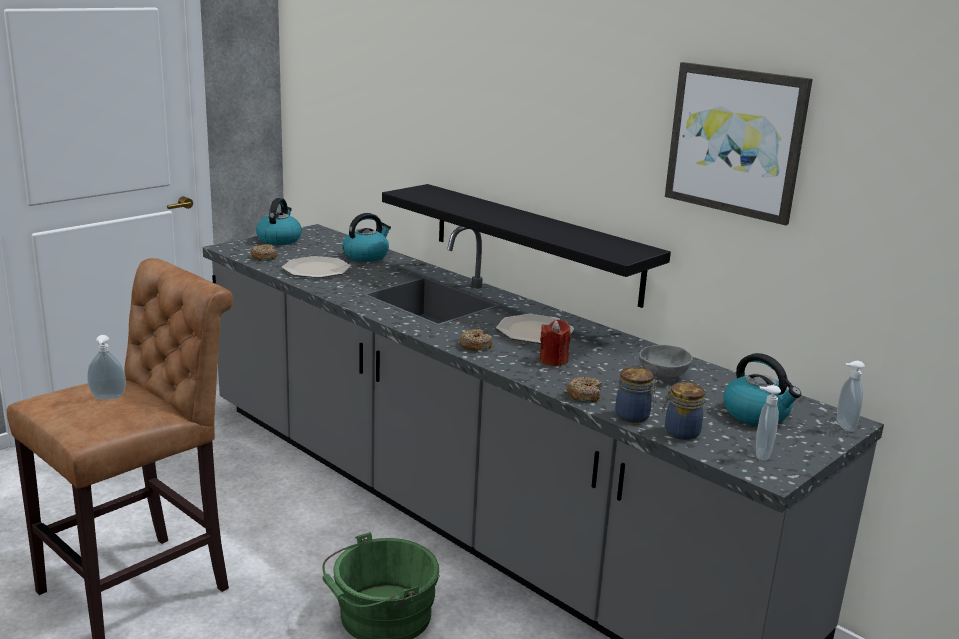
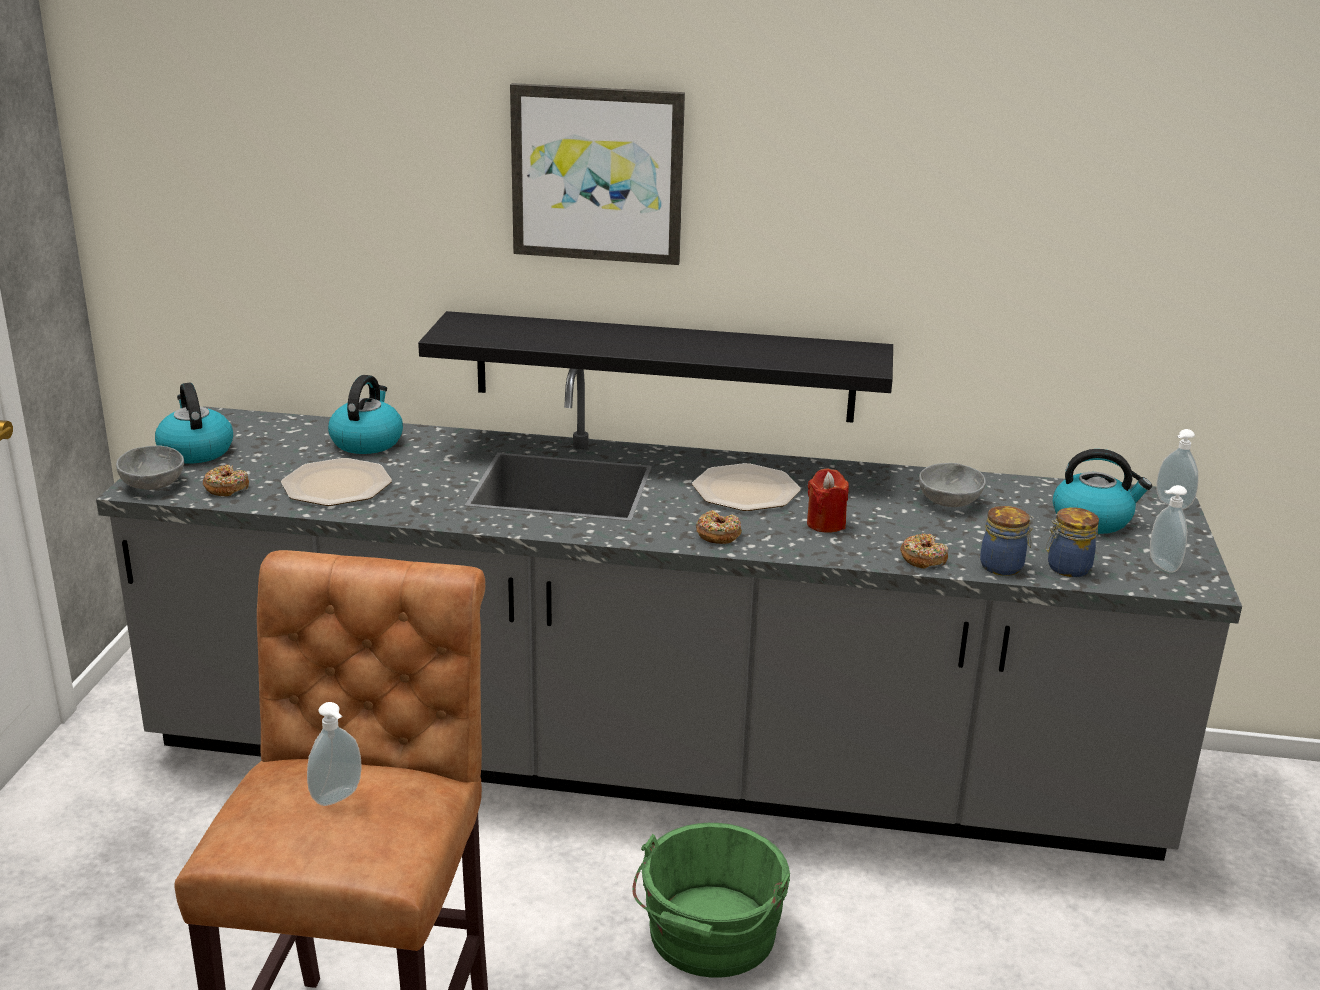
camera: 35 degrees left, 5 degrees up
(236, 247) = (155, 484): none -> grey bowl
(736, 141) = (984, 195): picture -> picture (597, 174)

